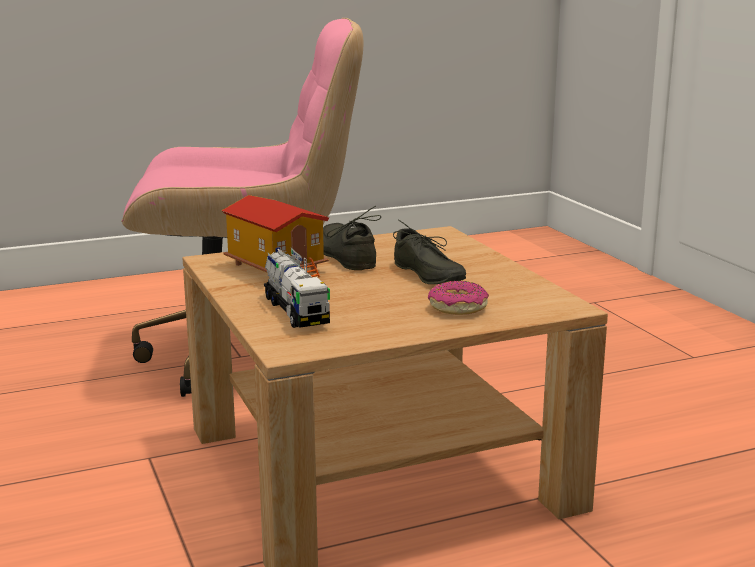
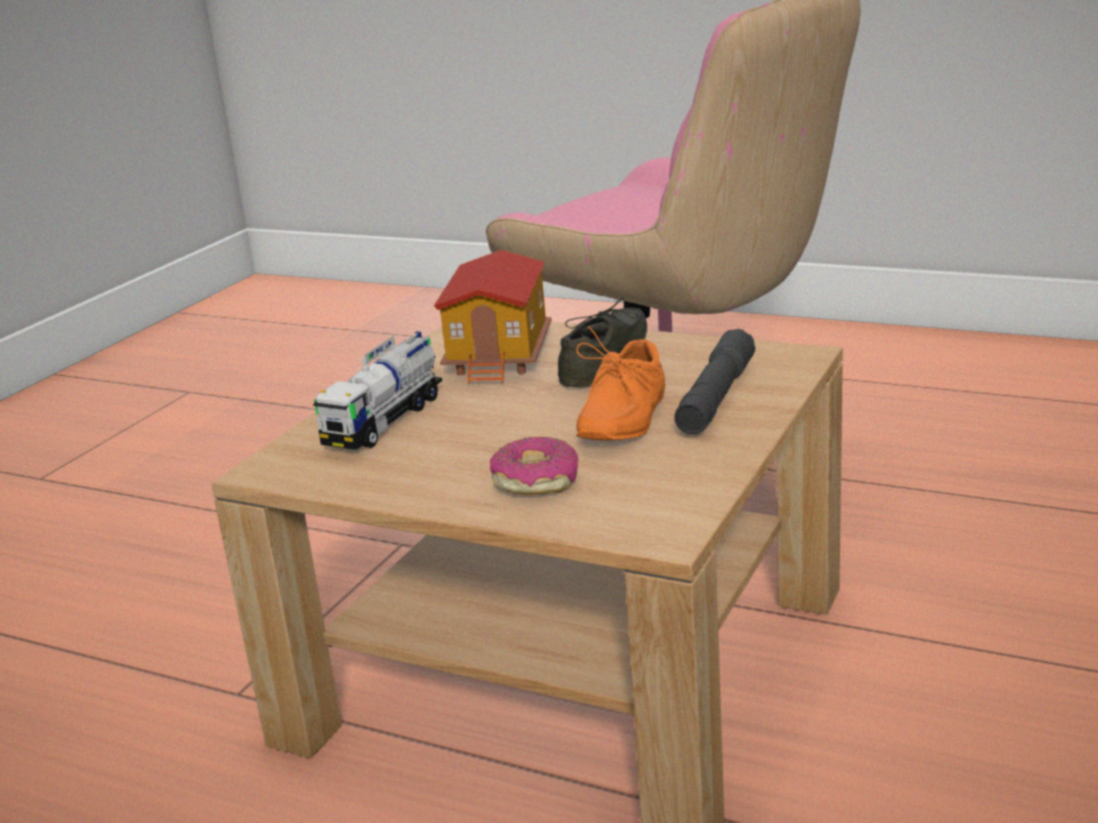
camera: 50 degrees right, 5 degrees up
(425, 276) = (617, 418): grey shoe -> orange shoe
(449, 256) = (716, 398): none -> grey flashlight

